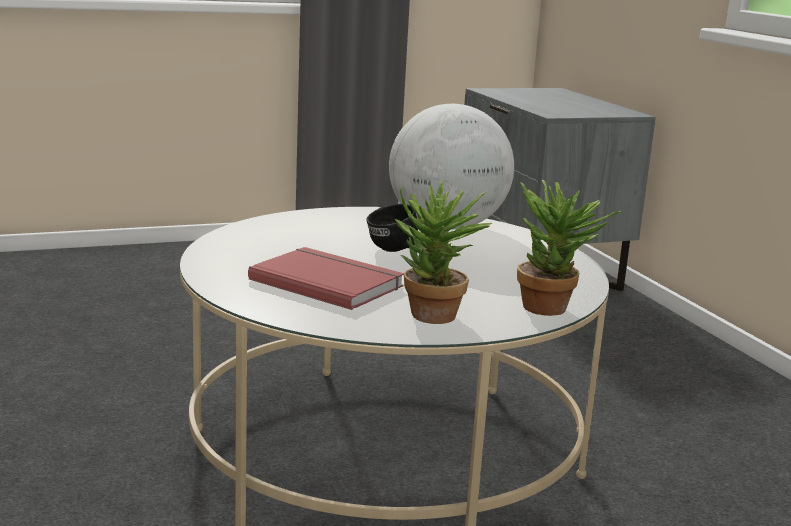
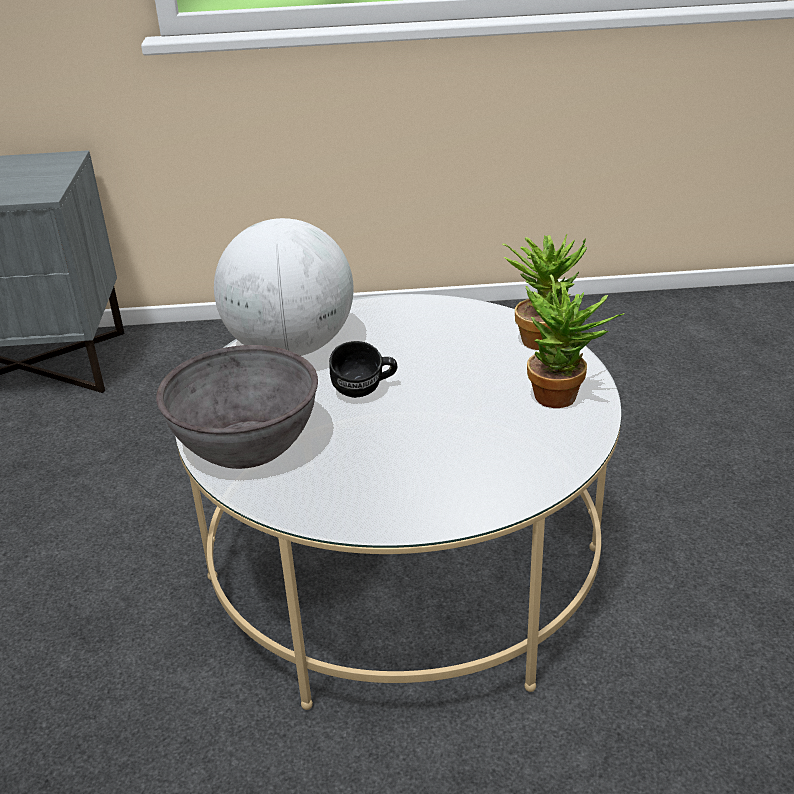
camera: 70 degrees left, 15 degrees up
(296, 225) = (246, 444): none -> grey bowl
(328, 282) = (454, 444): red book -> none

